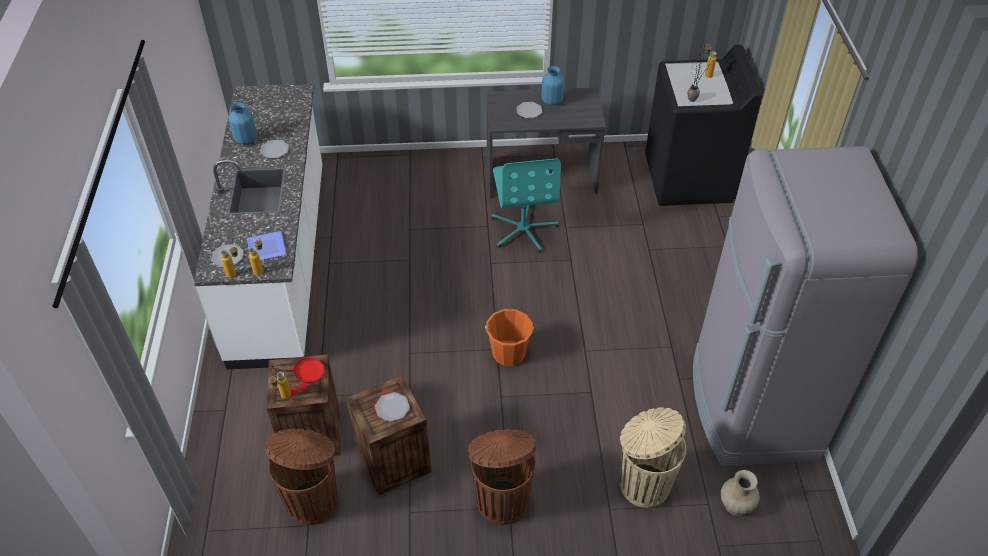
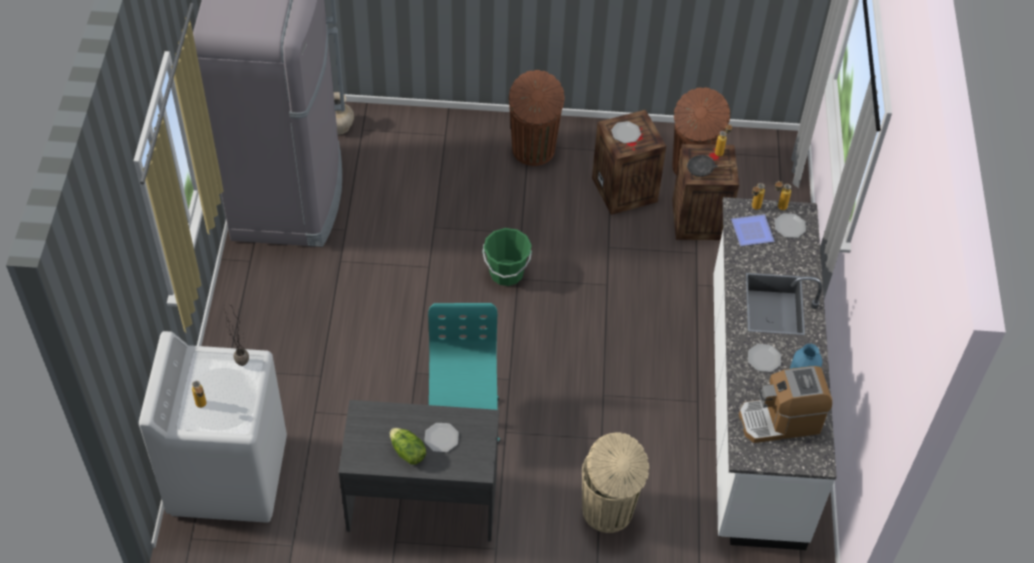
camera: 175 degrees left, 5 degrees up
(269, 113) = (780, 420): none -> coffee machine
(305, 373) = (704, 169): red frying pan -> black frying pan
(508, 353) = (506, 273): orange bucket -> green bucket
(551, 101) = (407, 452): blue vase -> lettuce
(643, 484) = (411, 149): beige trash can -> beige trash can (609, 511)
(689, 179) = (228, 475): black washing machine -> white washing machine

